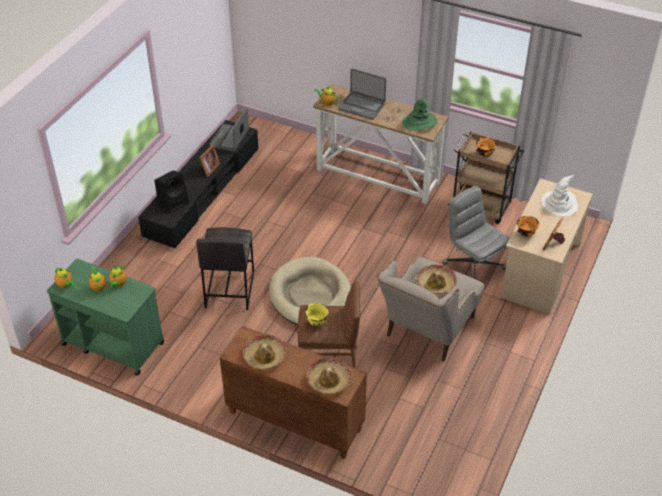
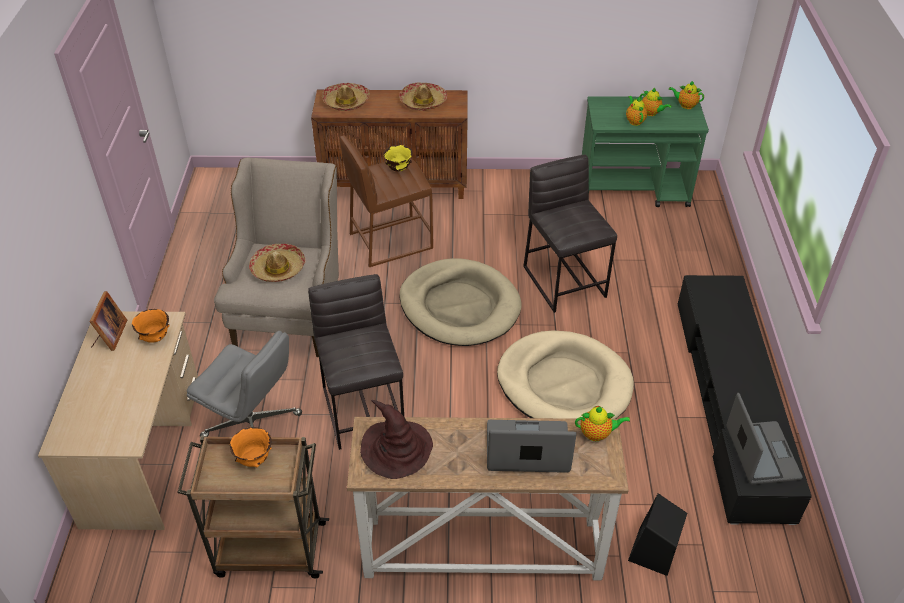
camera: 155 degrees right, 0 degrees up
(173, 202) = (722, 310): black speaker -> black speaker (653, 553)
(208, 169) = (732, 380): picture frame -> none
(282, 229) = (564, 384): none -> beige dog bed
(405, 254) = (364, 409): none -> grey stool
(419, 122) = (397, 449): green hat -> brown hat
(559, 204) = (101, 411): white hat -> none

